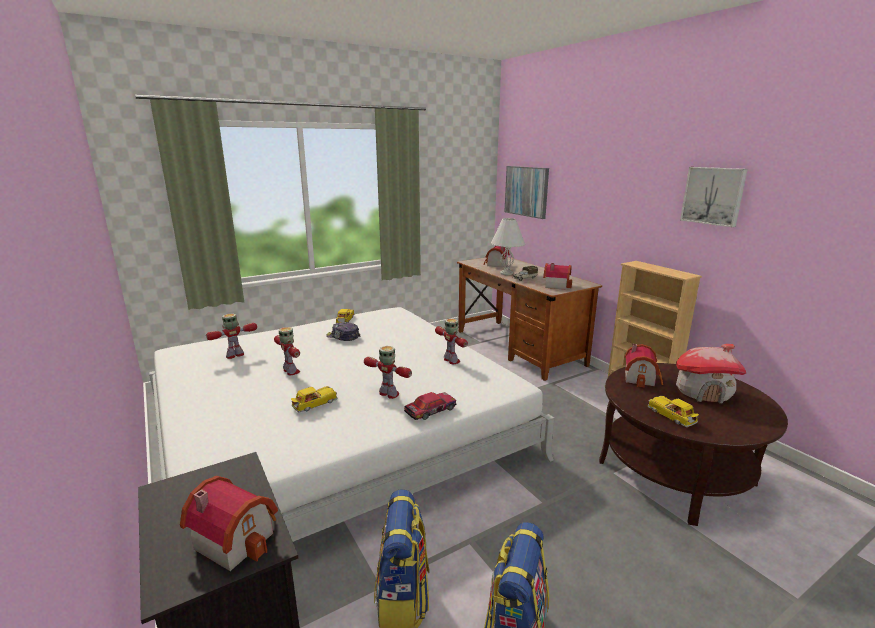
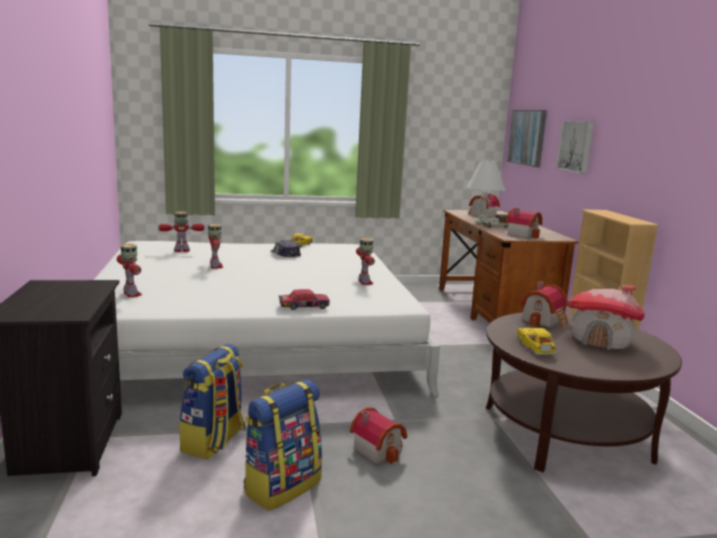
camera: 20 degrees right, 5 degrees down
(237, 537) = (62, 307): toy house -> toy house (378, 449)
(314, 404) = (212, 286): toy car -> none
(389, 394) = (280, 291): toy robot -> toy robot (132, 294)
(713, 196) = (676, 131): picture -> picture (577, 146)

